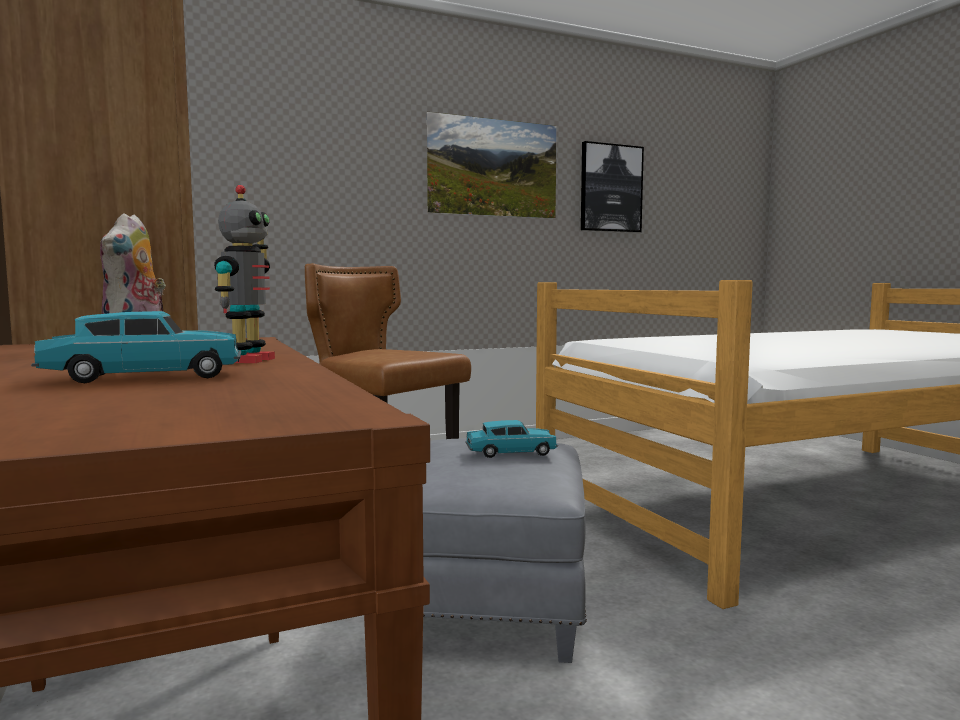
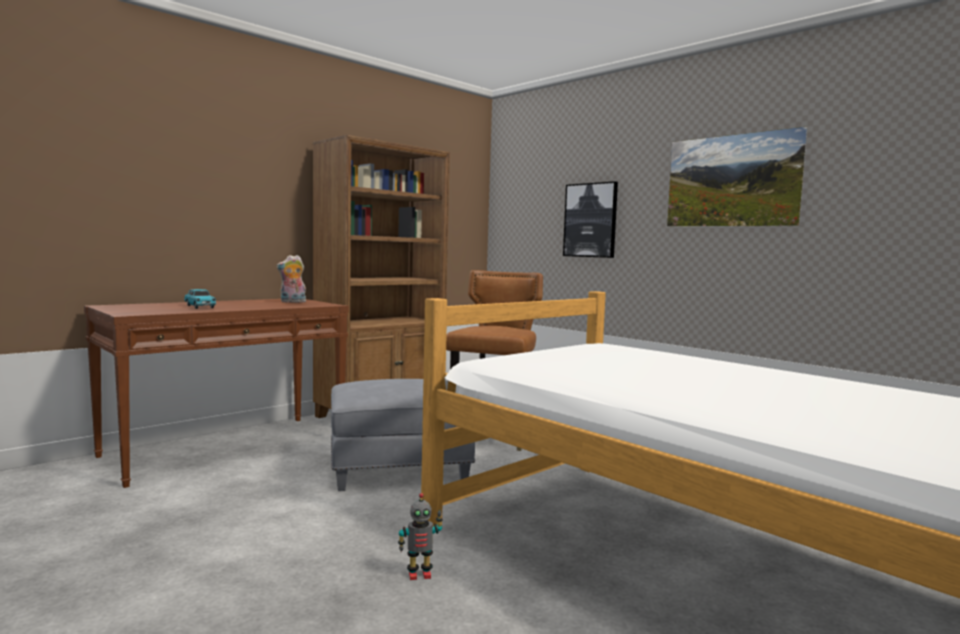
camera: 70 degrees right, 0 degrees up
(248, 360) = (242, 308): toy robot -> toy robot (419, 574)
(511, 453) = (398, 386): turquoise toy car -> none
(610, 188) = (883, 185): picture -> picture (590, 220)

